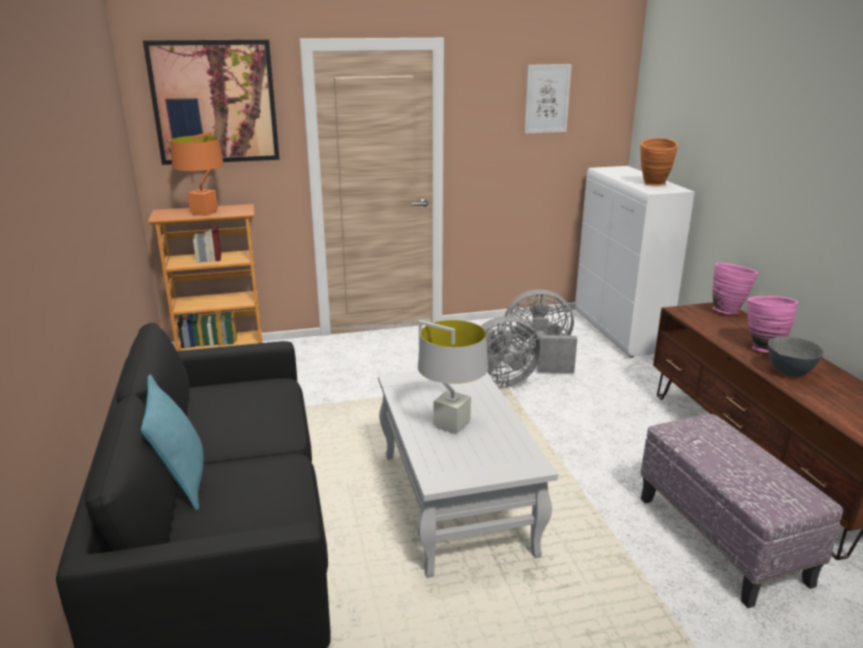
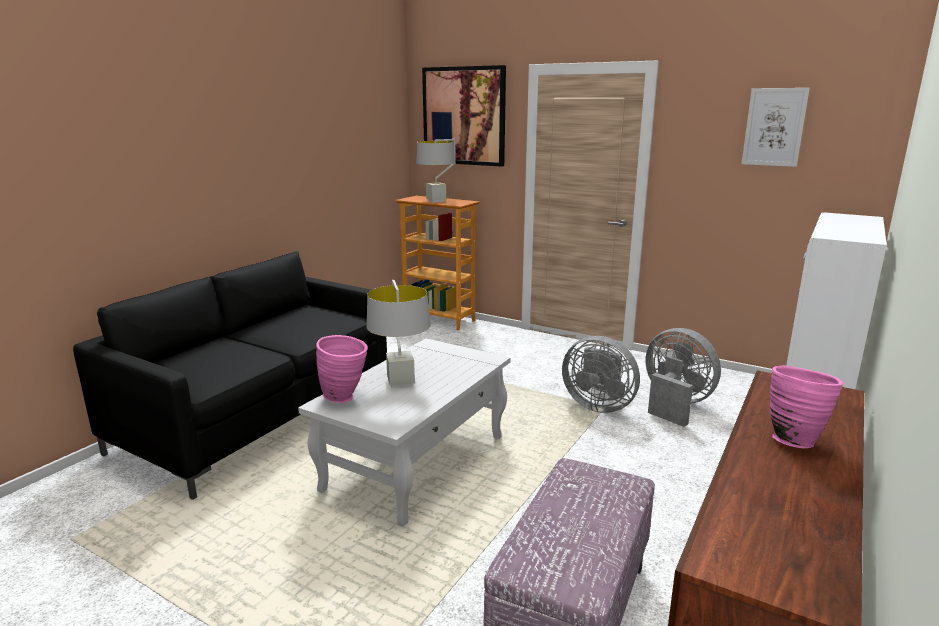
camera: 45 degrees right, 5 degrees down
(182, 481) = (212, 342): turquoise pillow -> none
(204, 213) = (436, 201): orange table lamp -> grey table lamp
(654, 185) = (849, 232): orange vase -> none
(728, 311) = (839, 398): pink vase -> pink vase (345, 398)
(789, 373) = (767, 470): grey bowl -> none

